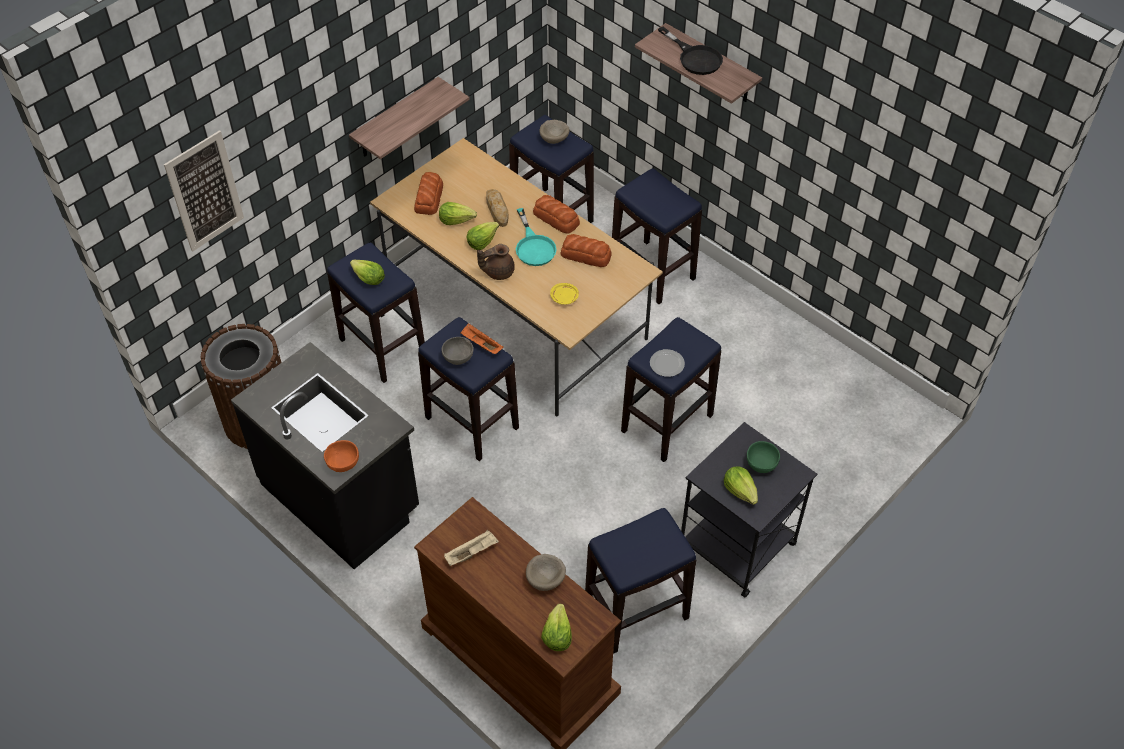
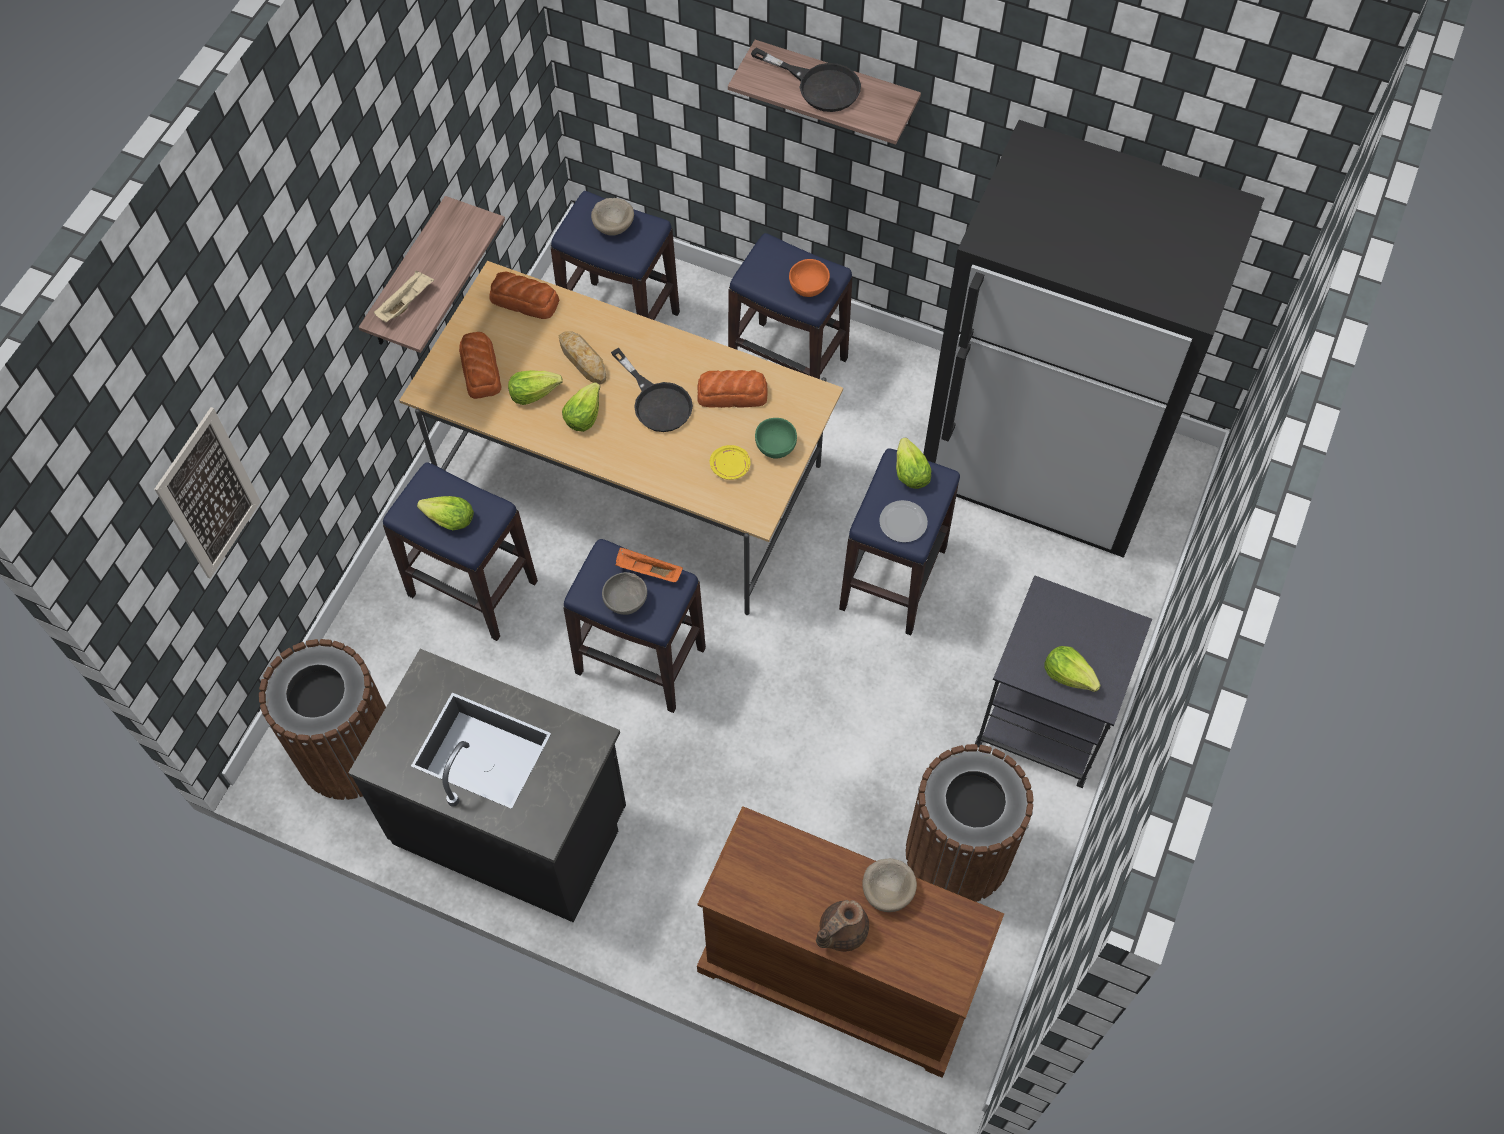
camera: 20 degrees left, 10 degrees up
(342, 463) = (548, 816): orange bowl -> orange bowl (808, 288)
(472, 552) = (777, 887): beige tray -> beige tray (406, 303)
(498, 272) = (624, 455): brown teapot -> brown teapot (840, 931)
(534, 246) = (657, 401): turquoise frying pan -> black frying pan
(556, 219) = (670, 350): bread -> bread (525, 301)
(557, 635) = (934, 963): lettuce -> lettuce (910, 472)
(636, 611) = (957, 853): stool -> brown trash can
(760, 465) = (1079, 630): green bowl -> green bowl (775, 448)
(808, 381) = (1045, 461): none -> black fridge

